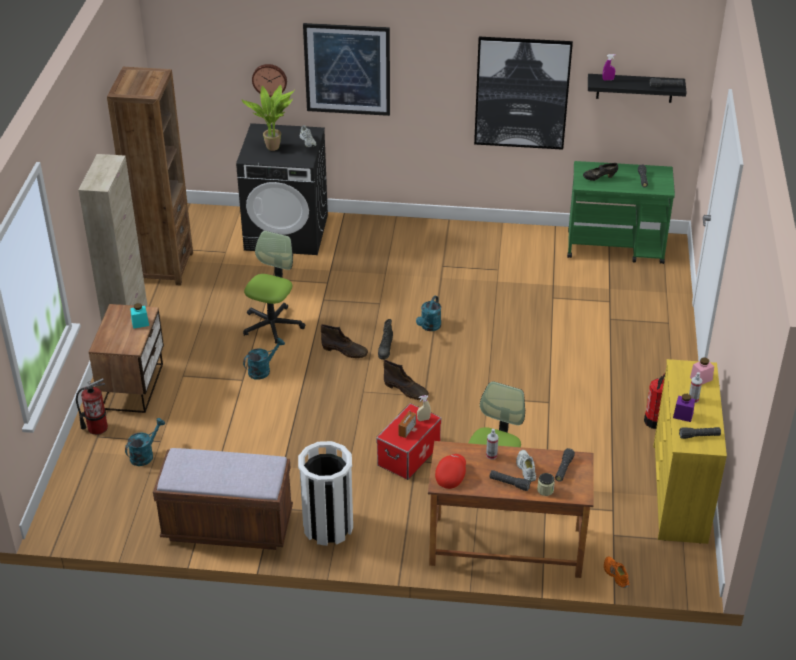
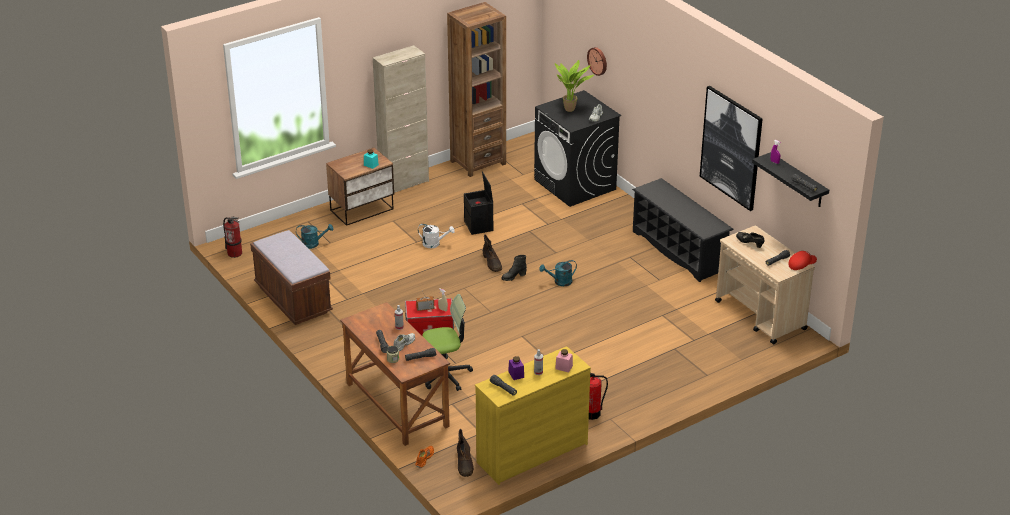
camera: 50 degrees right, 5 degrees down
(97, 428) = (314, 217): fire extinguisher -> fire extinguisher (234, 253)
(262, 370) = (434, 244): turquoise watering can -> white watering can
(272, 325) = (479, 226): office chair -> black storage box
(328, 526) = (334, 333): white trash can -> none
(347, 69) = (638, 74): picture -> none
(406, 390) = (487, 302): brown boot -> brown boot (464, 464)
(450, 475) = (364, 321): red cap -> red cap (801, 265)
(468, 235) = (679, 251): none -> black shoe rack
(615, 247) = (760, 316): green cart -> beige cart

